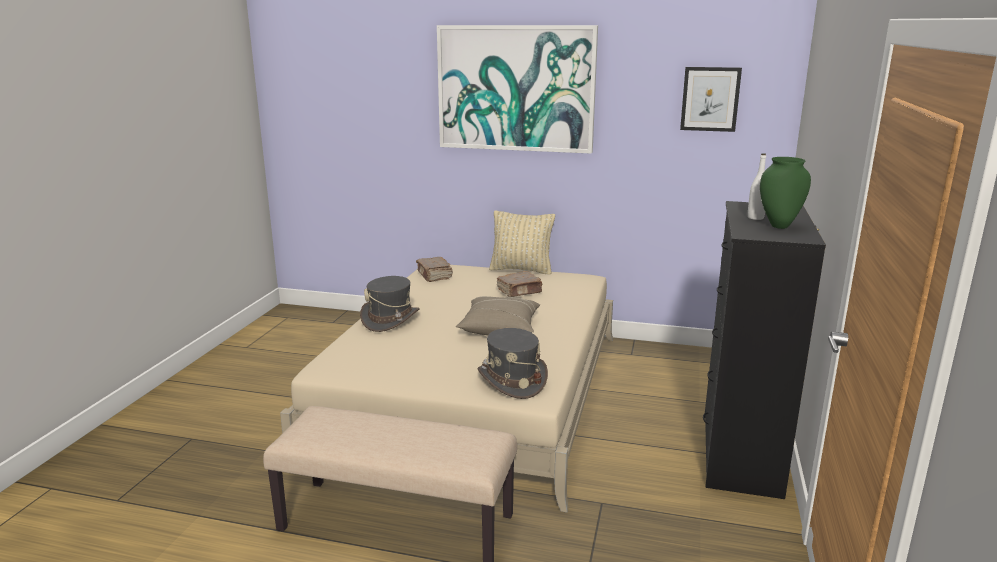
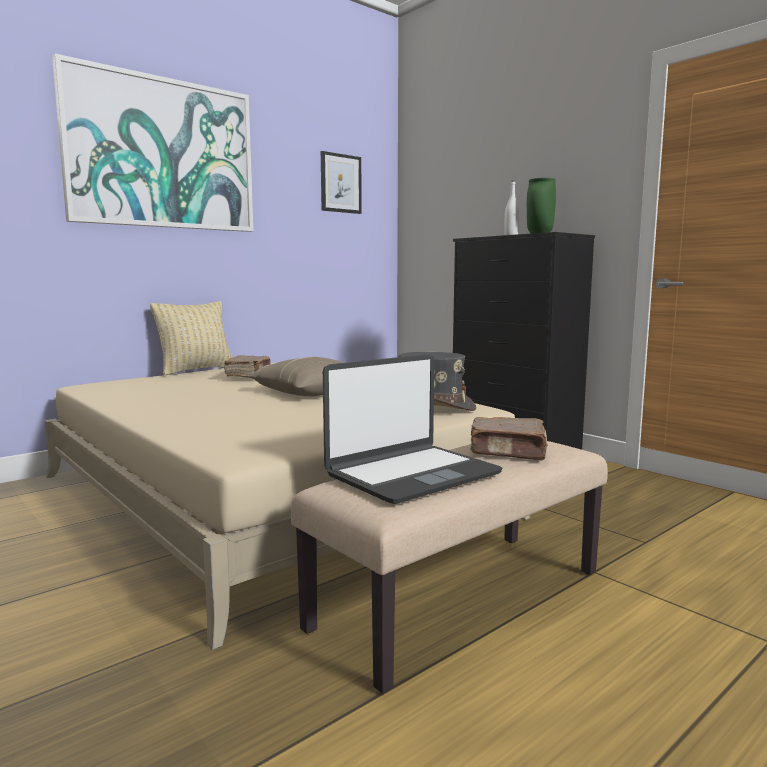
camera: 55 degrees left, 10 degrees down
(349, 425) = (411, 474): none -> laptop
(390, 319) = (180, 412): grey hat -> none
(434, 275) = (111, 388): brown book -> brown book (509, 452)

